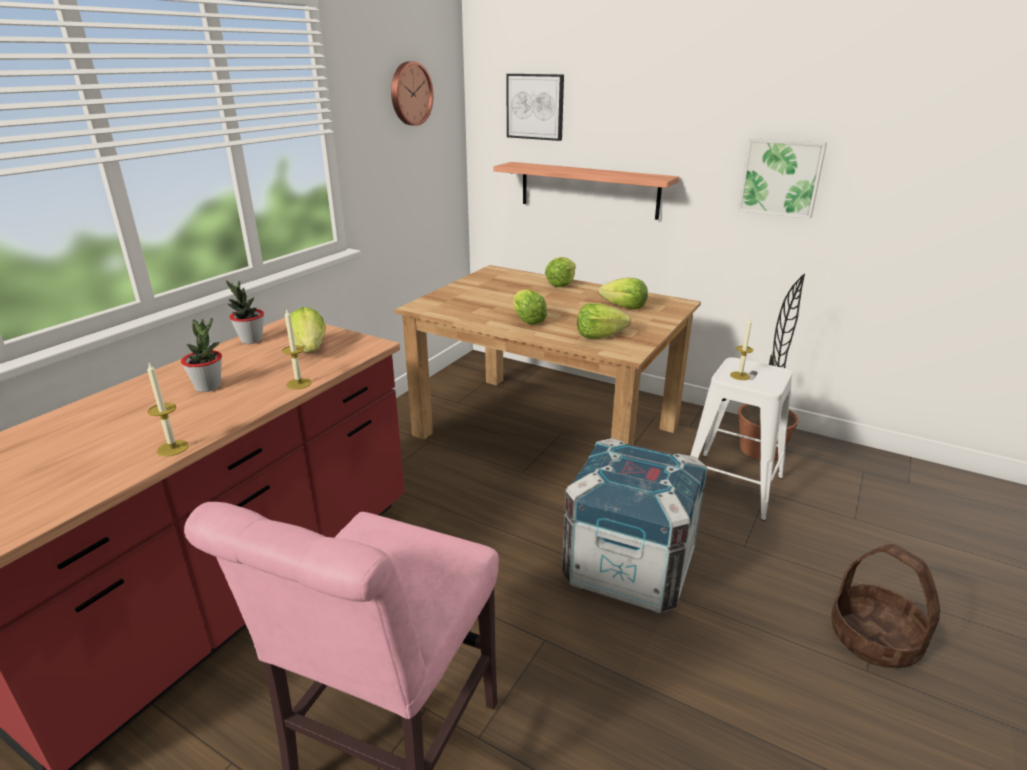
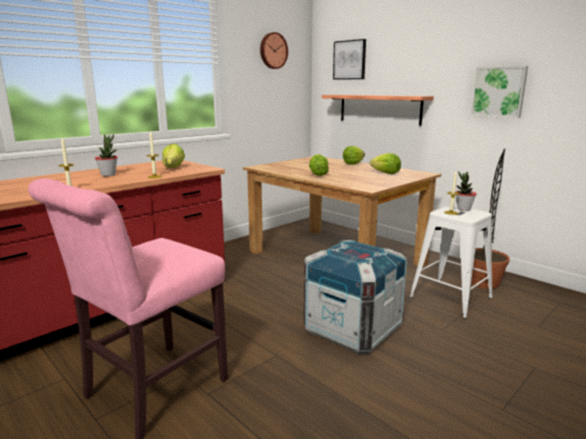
camera: 15 degrees right, 10 degrees down
(251, 340) = (146, 164): potted plant -> potted plant (463, 209)
(599, 336) = (357, 182): lettuce -> none
(875, 639) = (519, 393): basket -> none

